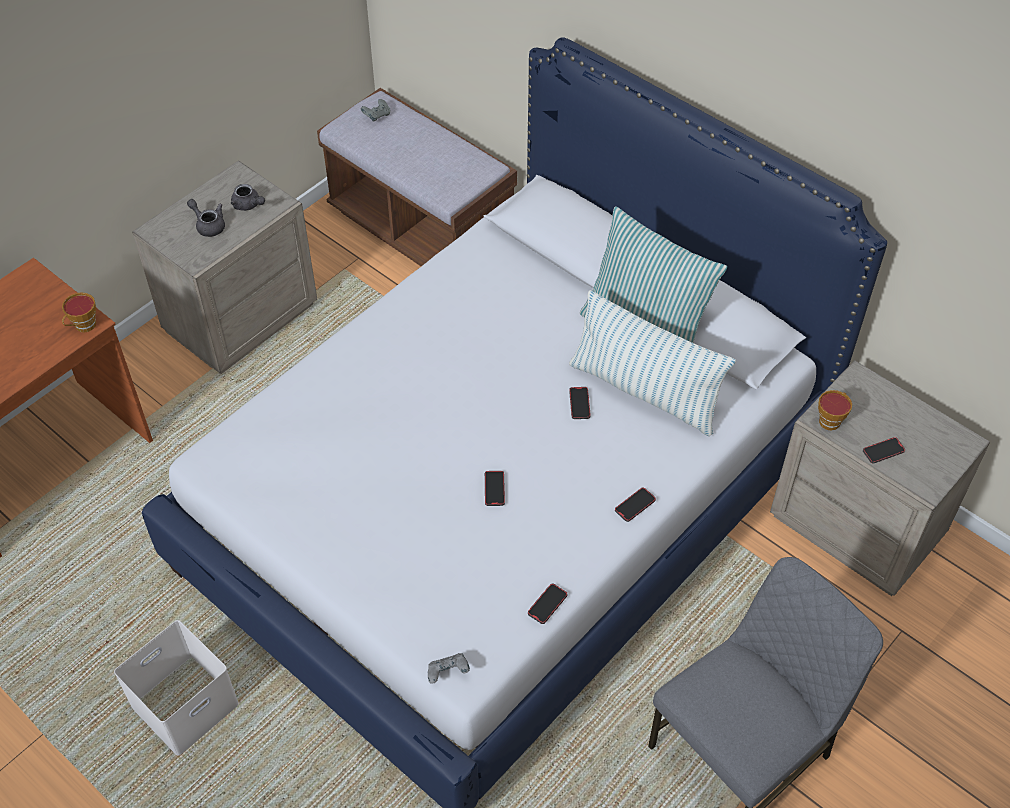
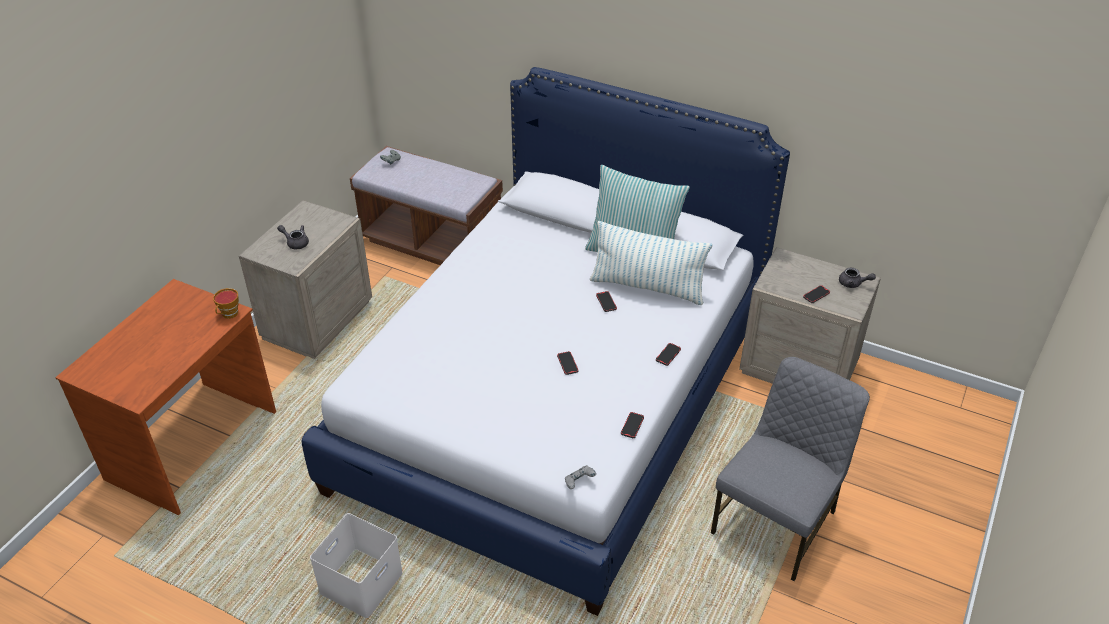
camera: 15 degrees left, 10 degrees down
(248, 205) = (321, 226): grey teapot -> grey teapot (853, 284)
(830, 420) = (775, 283): cup -> none

